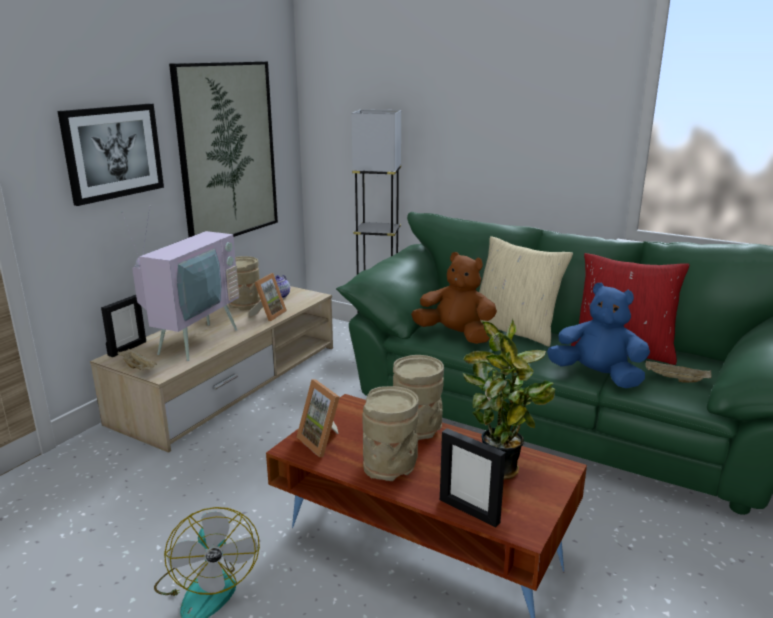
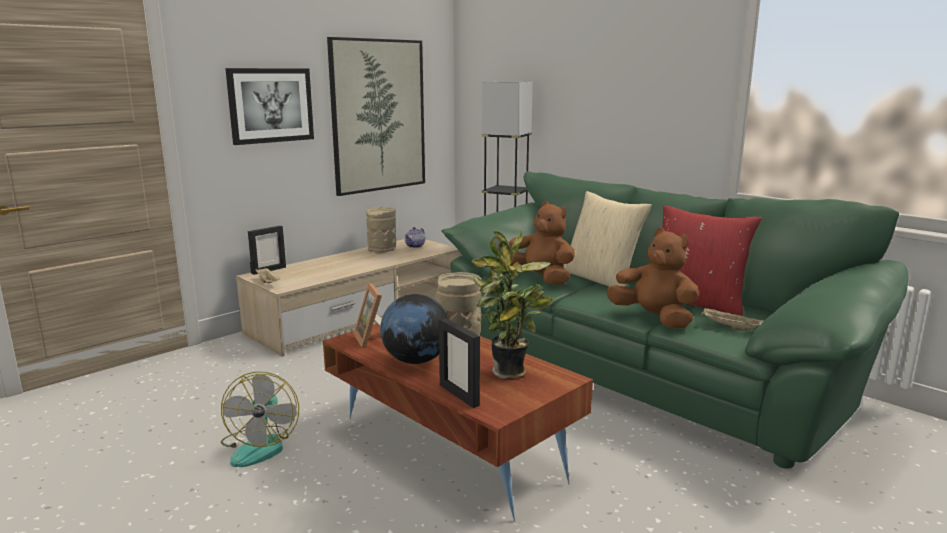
camera: 15 degrees right, 5 degrees down
(193, 340) = (322, 269): television -> none
(268, 315) = (396, 258): picture frame -> none
(391, 467) = (416, 360): beige vase -> globe
(597, 376) = (653, 318): blue plush toy -> brown plush toy

